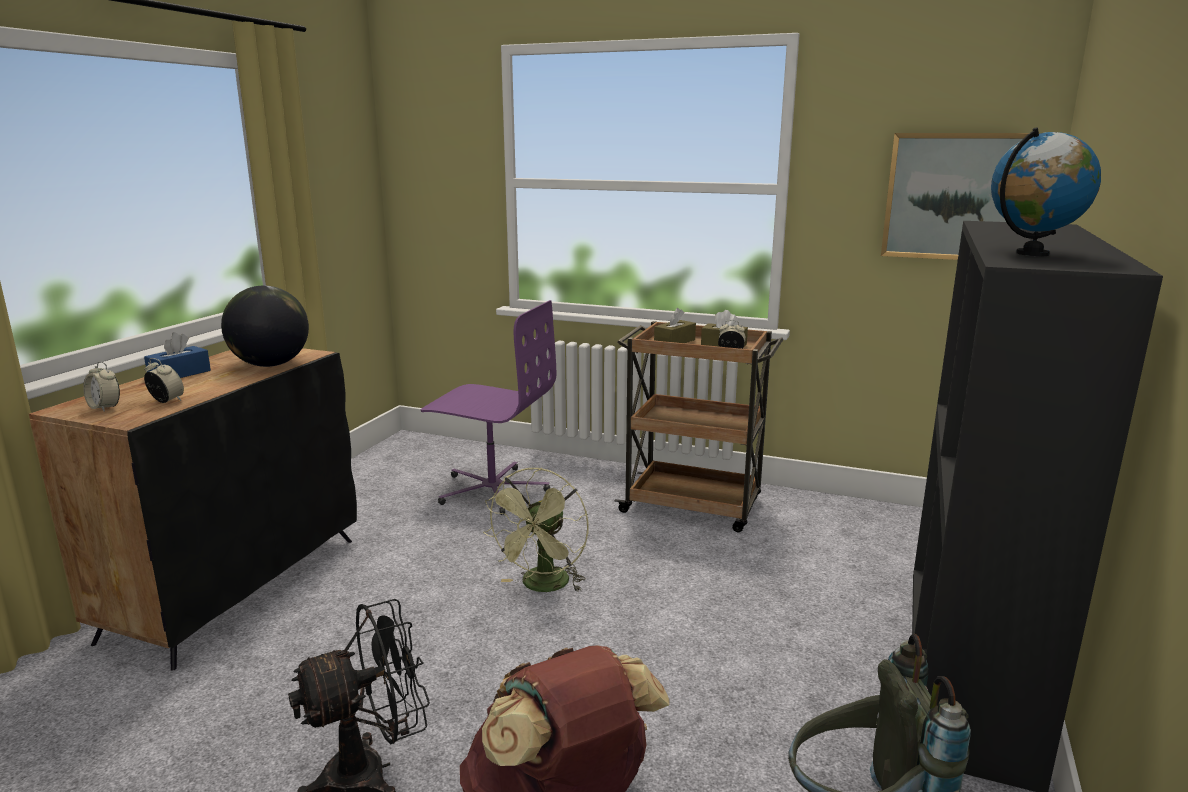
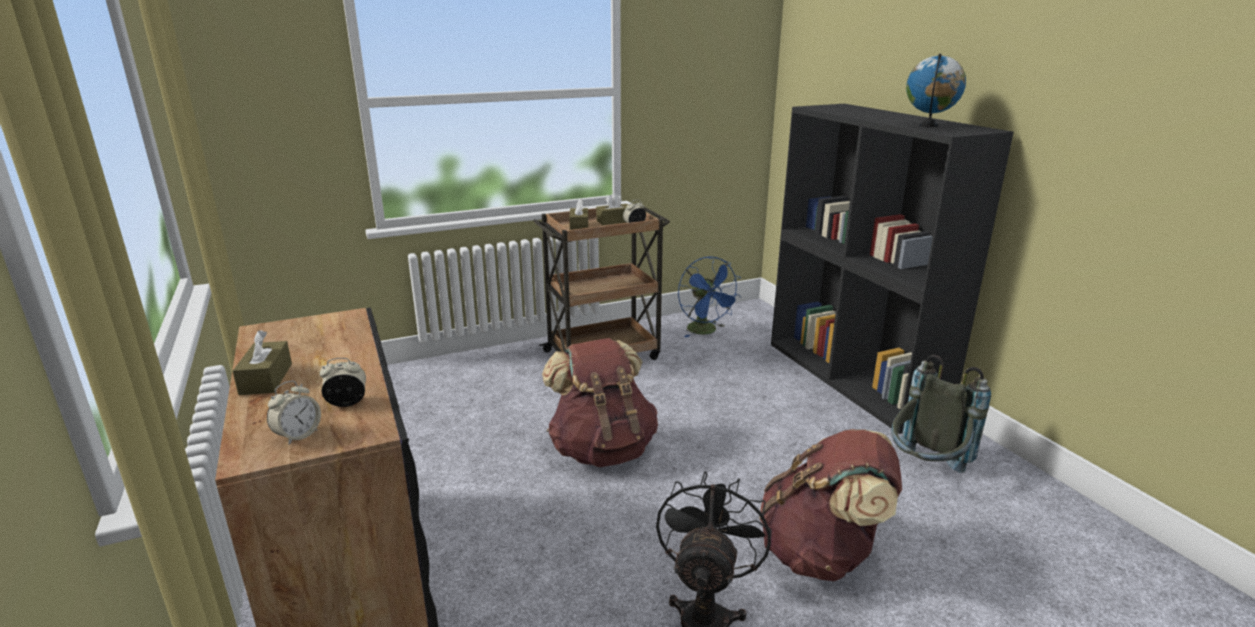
camera: 45 degrees left, 5 degrees up
(105, 408) = (298, 435): alarm clock -> alarm clock turned 45 degrees counterclockwise
(179, 374) = (266, 379): blue tissue box -> brown tissue box
(270, 365) = (341, 338): globe -> none
(492, 490) = (441, 403): purple office chair -> none
(542, 587) = (602, 449): green fan -> brown backpack
(851, 528) = (706, 331): none -> blue fan
(952, 196) = (723, 88): picture -> none

